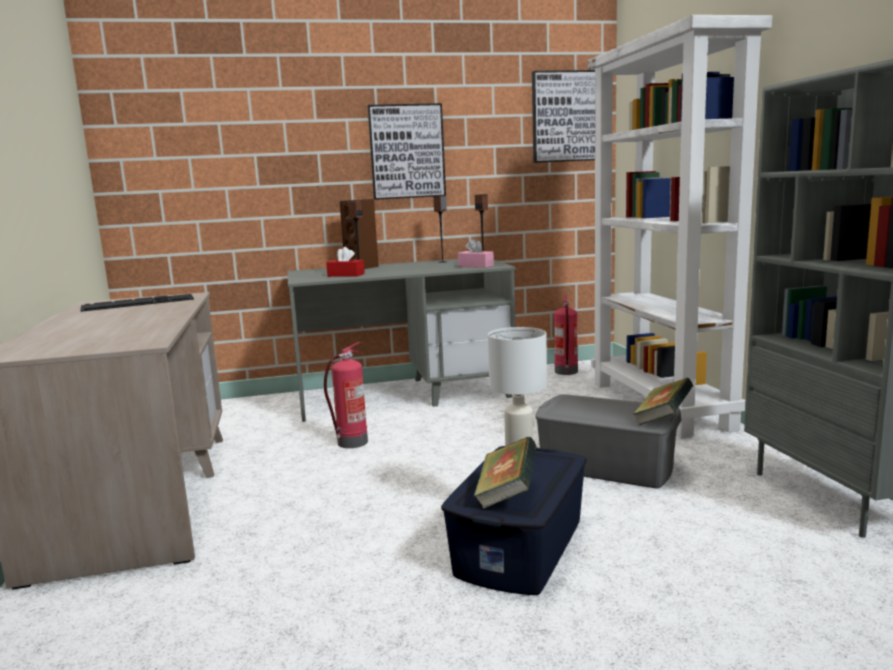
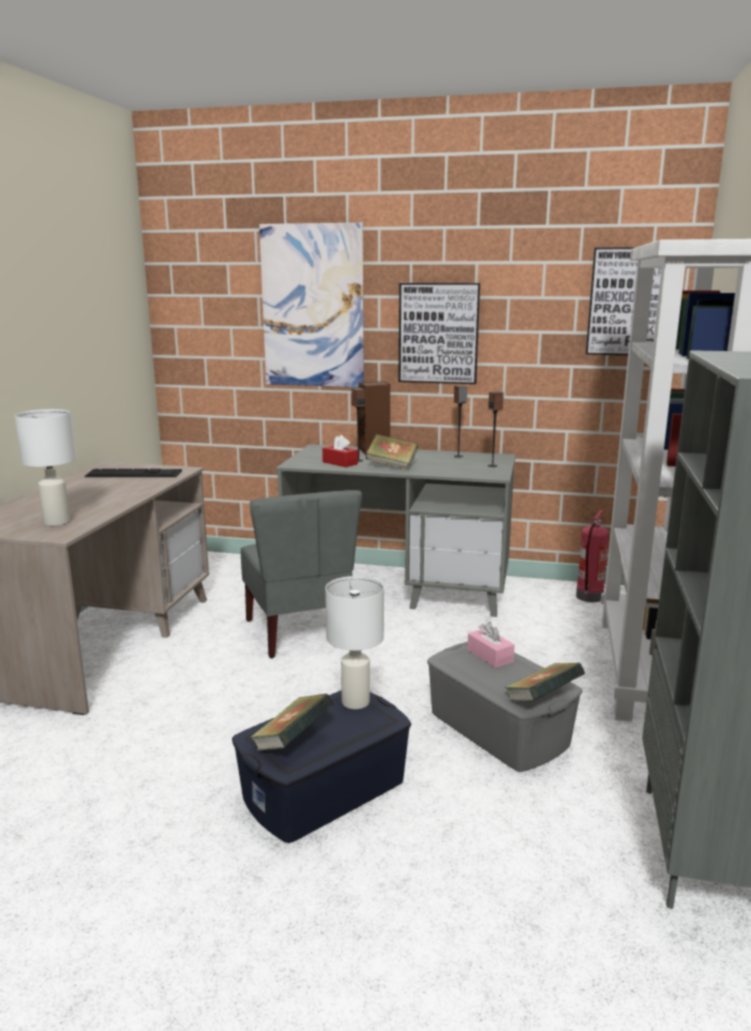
camera: 25 degrees right, 5 degrees up
(121, 337) = (58, 522): none -> white table lamp
(280, 131) = (312, 307): none -> picture
(351, 443) = (300, 632): fire extinguisher -> grey chair
(398, 271) = (392, 466): none -> book
(476, 266) = (474, 471): pink tissue box -> pink tissue box (490, 656)

